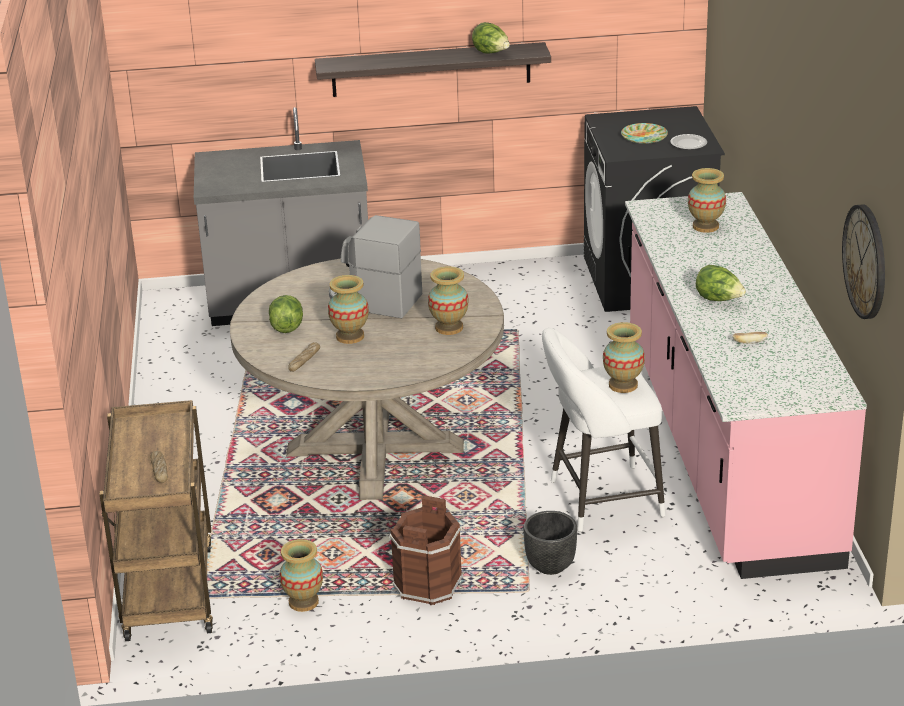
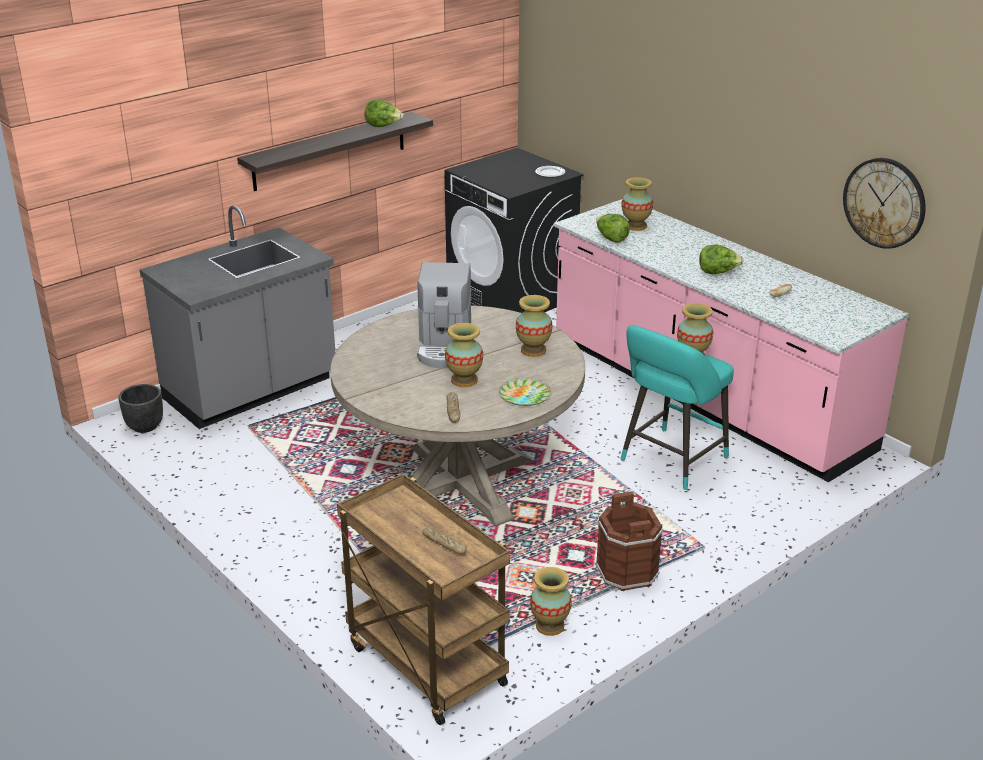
camera: 35 degrees left, 0 degrees up
(287, 326) = (400, 388): lettuce -> lettuce (611, 239)
(374, 300) = (444, 347): coffee machine -> coffee machine turned 75 degrees counterclockwise
(550, 566) = (696, 522): black planter -> black planter (145, 427)
(599, 500) = (670, 461): white stool -> turquoise stool
(644, 137) = (511, 175): plate -> plate (525, 395)

